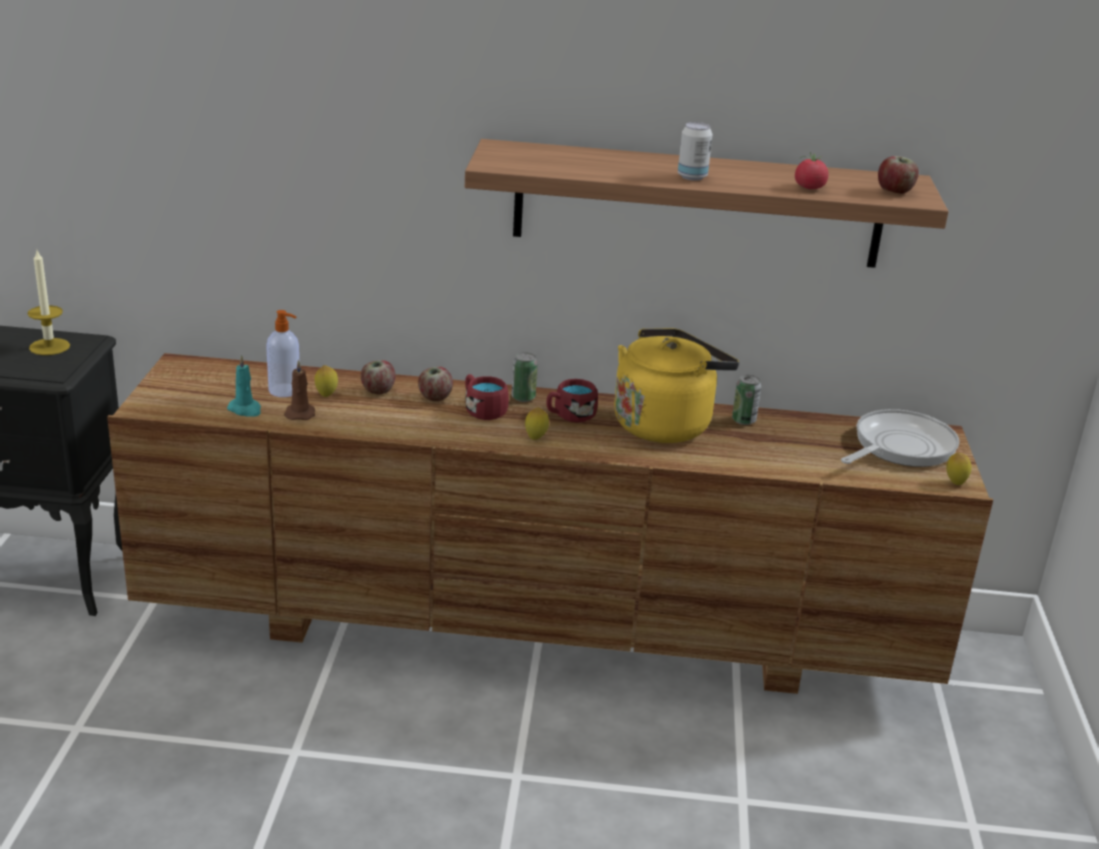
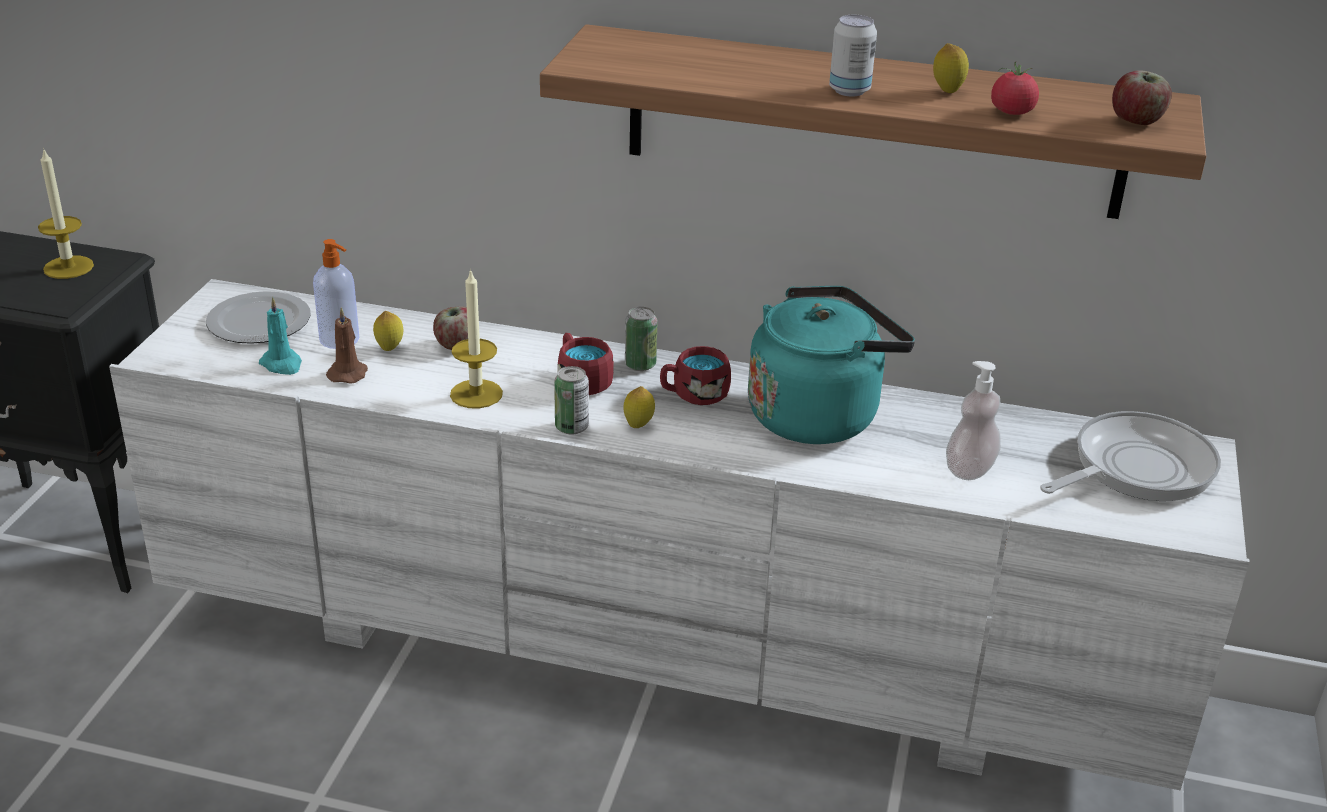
camera: 10 degrees right, 5 degrees up
(217, 382) = (261, 322): none -> plate
(405, 423) = (476, 394): none -> candle
(434, 397) = (525, 359): apple -> none
(535, 635) = (655, 662): brown cabinet -> white cabinet
(665, 424) = (818, 414): yellow kettle -> turquoise kettle
(743, 420) = (927, 414): can -> can (571, 427)
(784, 454) = (969, 469): none -> soap dispenser
(955, 483) = (1202, 529): lemon -> lemon (947, 91)

